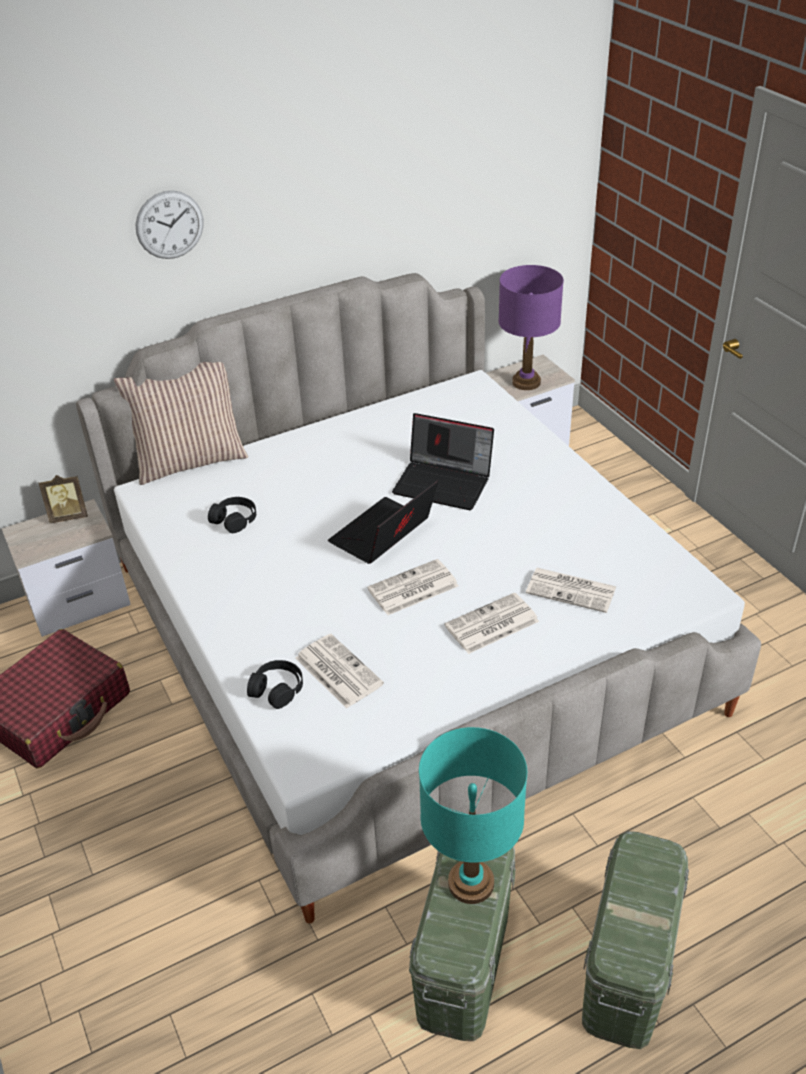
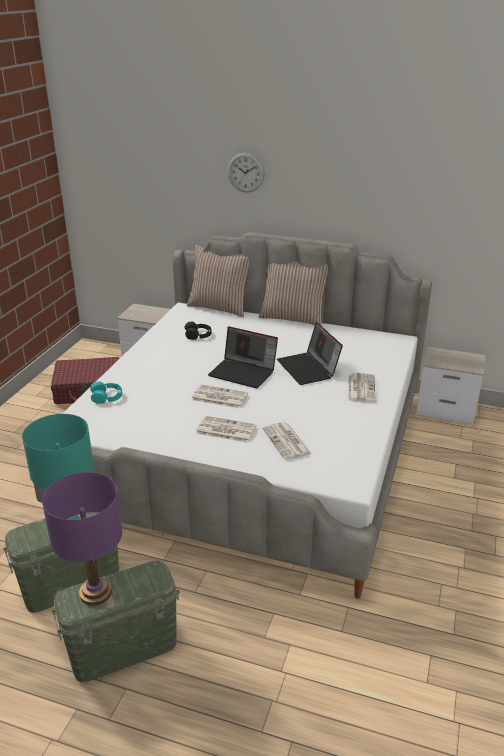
camera: 45 degrees right, 10 degrees down
(69, 516) = (160, 311): picture frame -> none
(277, 689) = (107, 396): black headphones -> turquoise headphones
(311, 422) = (293, 318): none -> pillow
(337, 671) = (137, 405): newspaper -> newspaper (361, 388)
(383, 536) = (244, 372): laptop -> laptop turned 150 degrees counterclockwise
(526, 382) = (451, 362): purple table lamp -> purple table lamp (95, 593)

